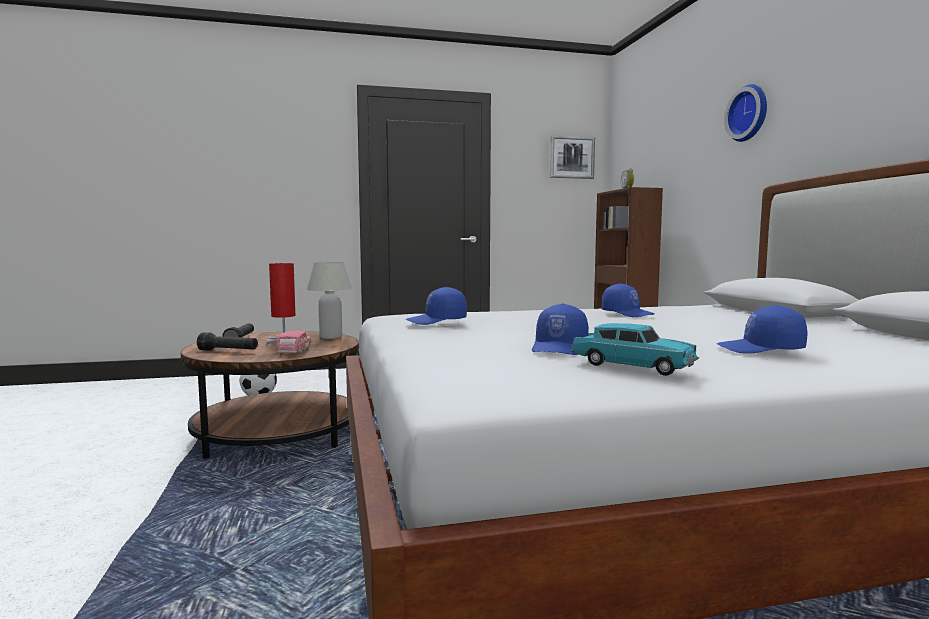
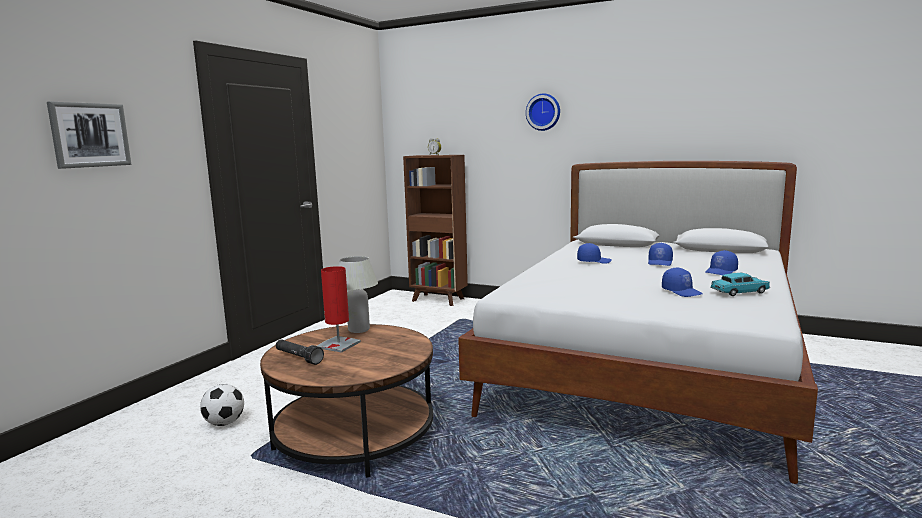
camera: 50 degrees left, 5 degrees up
(228, 351) = (349, 368): black flashlight -> none
(294, 352) = (402, 349): toy car -> none
(437, 321) = (573, 292): blue cap -> blue cap (660, 262)
(571, 157) = (362, 121): picture -> picture (90, 135)

